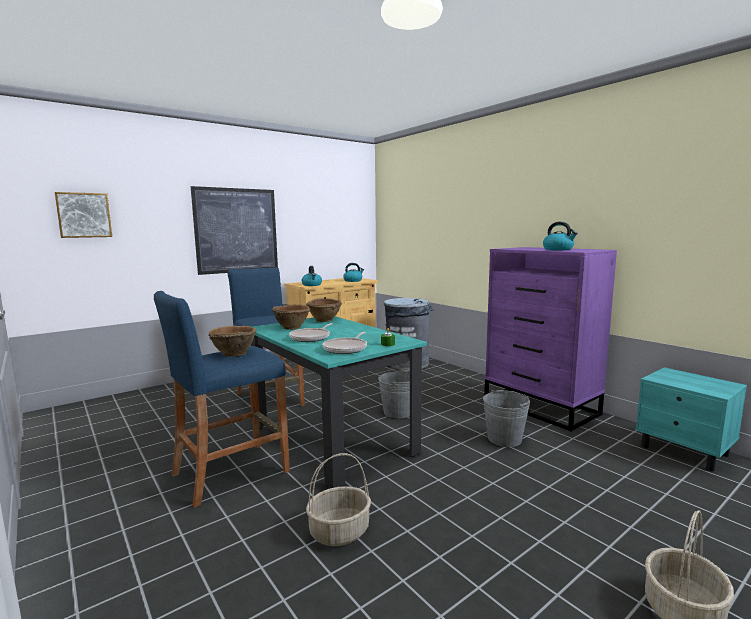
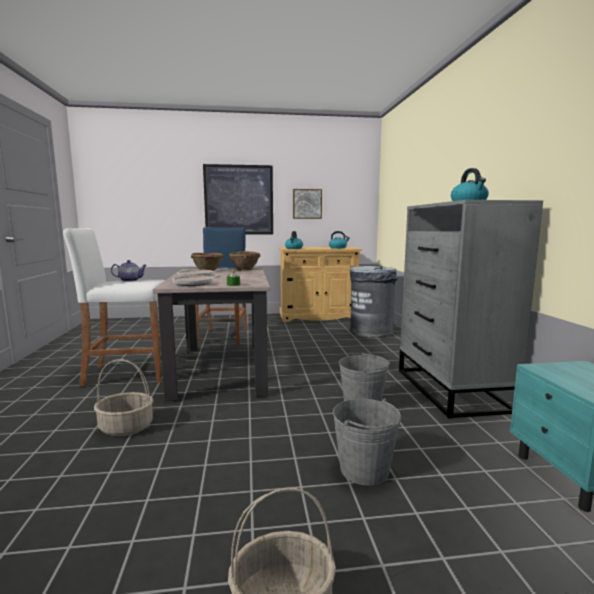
camera: 30 degrees right, 0 degrees up
(84, 215) = (128, 187): picture -> picture (307, 204)
(231, 472) = (128, 373): blue stool -> white stool
(233, 354) = (130, 280): brown bowl -> teapot
(332, 438) = (221, 370): turquoise dining table -> beige dining table
(398, 412) = (301, 364): grey bucket -> grey bucket (364, 469)
(541, 407) = (451, 390): purple dresser -> grey dresser

